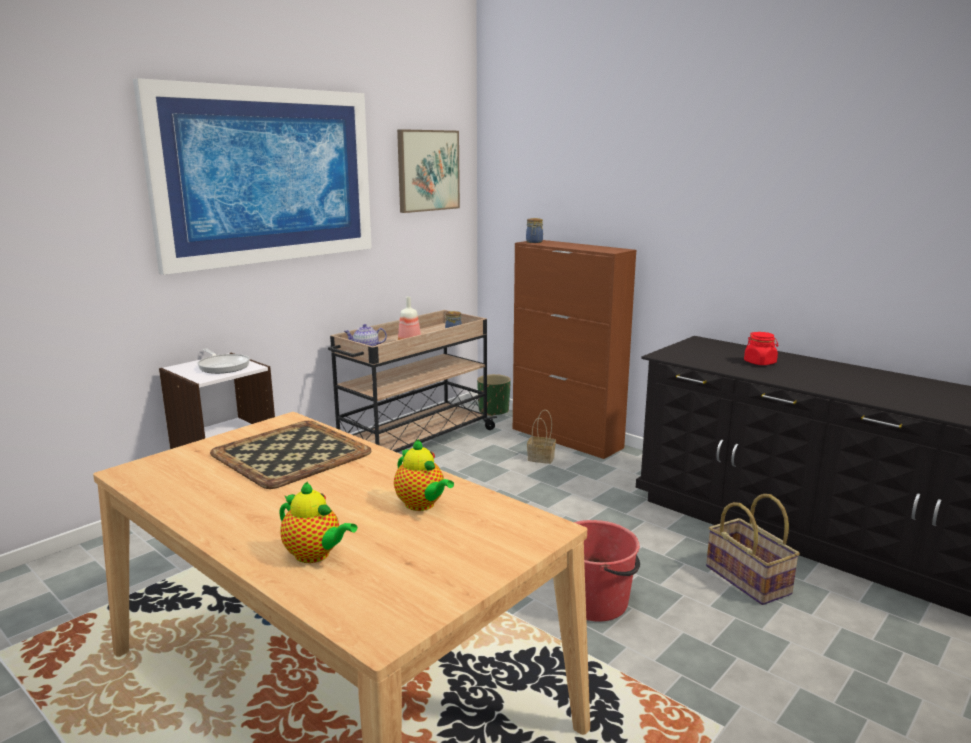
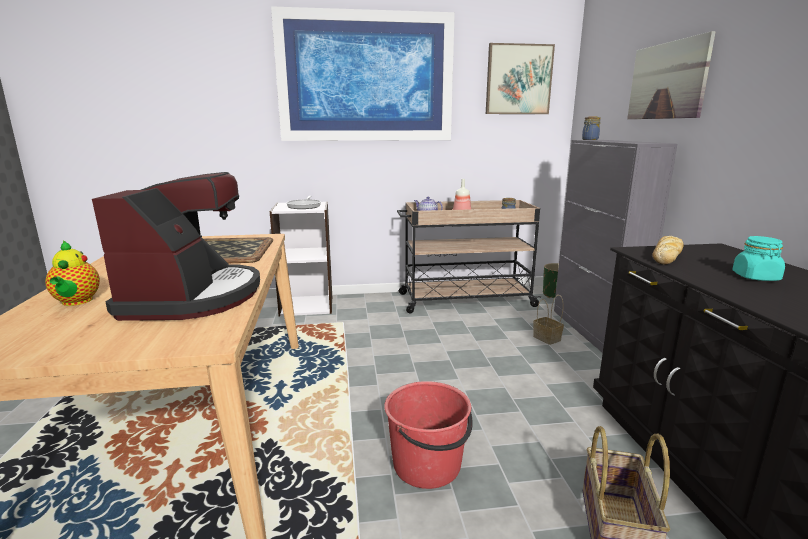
camera: 40 degrees right, 0 degrees up
(422, 505) = (194, 297): teapot -> coffee machine
(567, 438) = (593, 330): brown cabinet -> grey cabinet
(610, 189) = (667, 81): none -> picture
(689, 356) = (667, 256): none -> bread
(760, 363) = (756, 277): red jar -> turquoise jar

